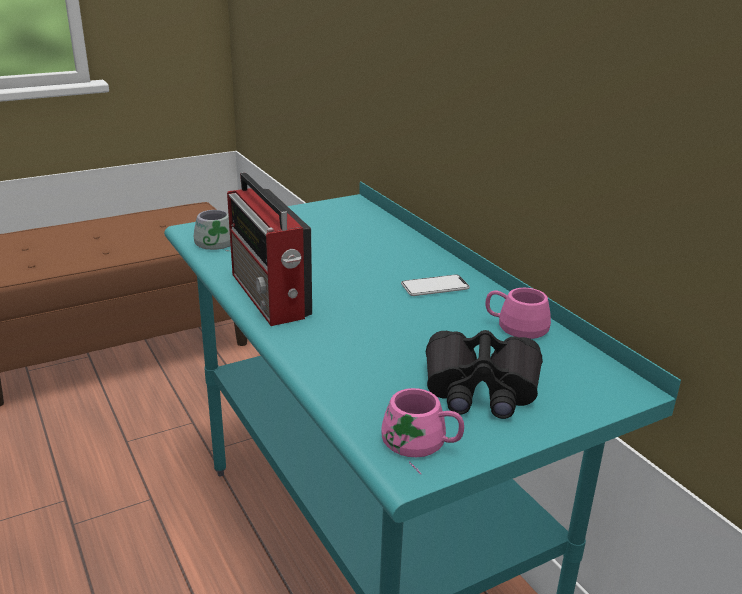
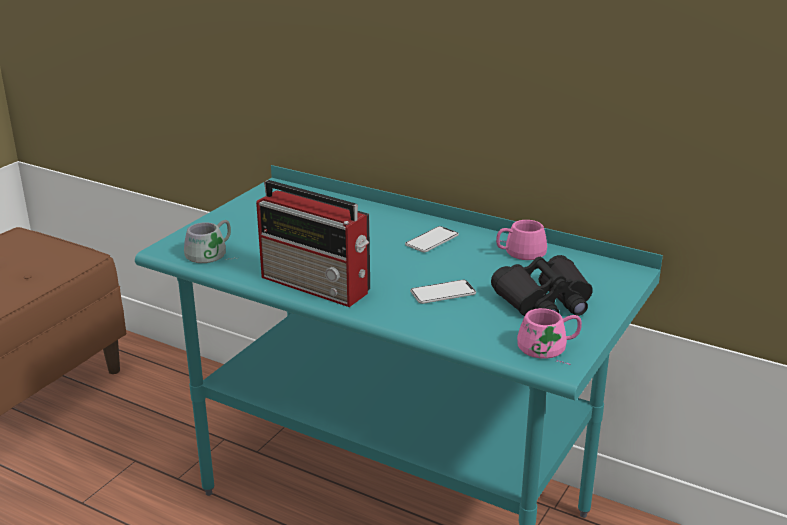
camera: 30 degrees left, 0 degrees up
(379, 342) = (443, 293): none -> phone

